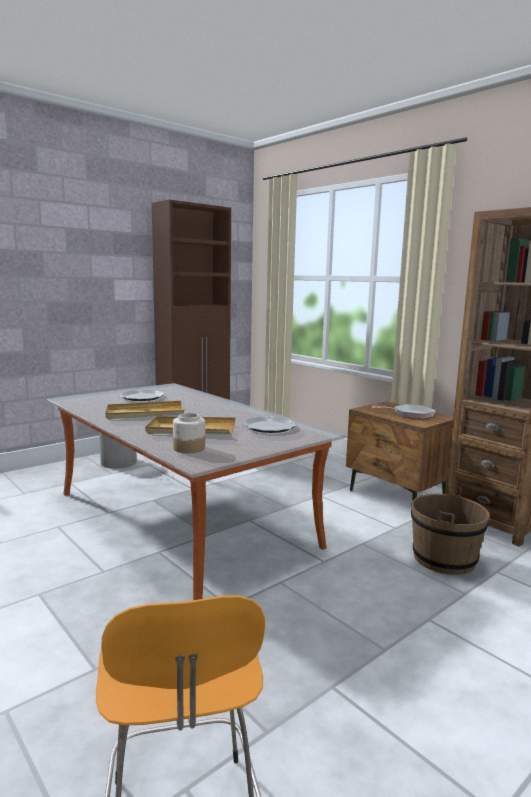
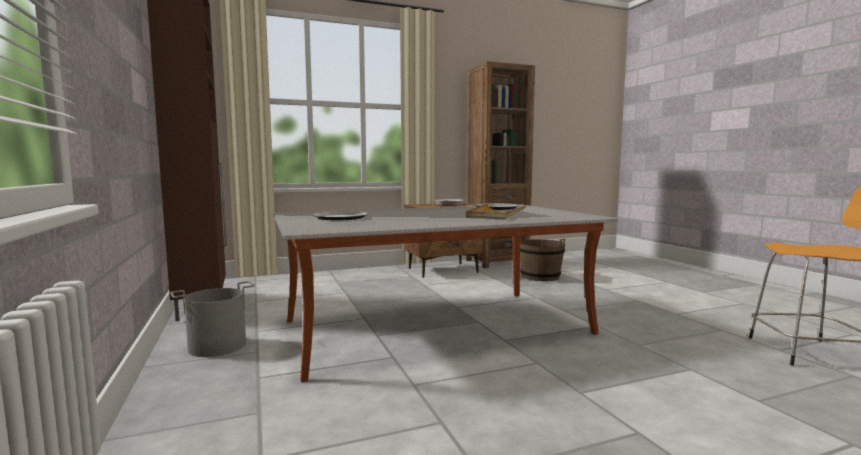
camera: 70 degrees left, 5 degrees down
(145, 413) = (423, 218): beige tray -> none
(189, 448) = (555, 216): jar -> none

